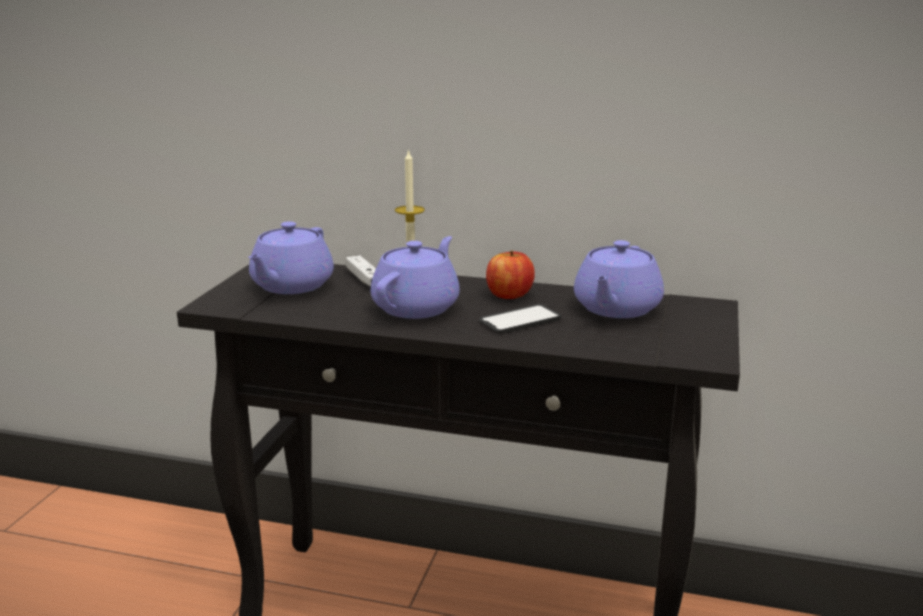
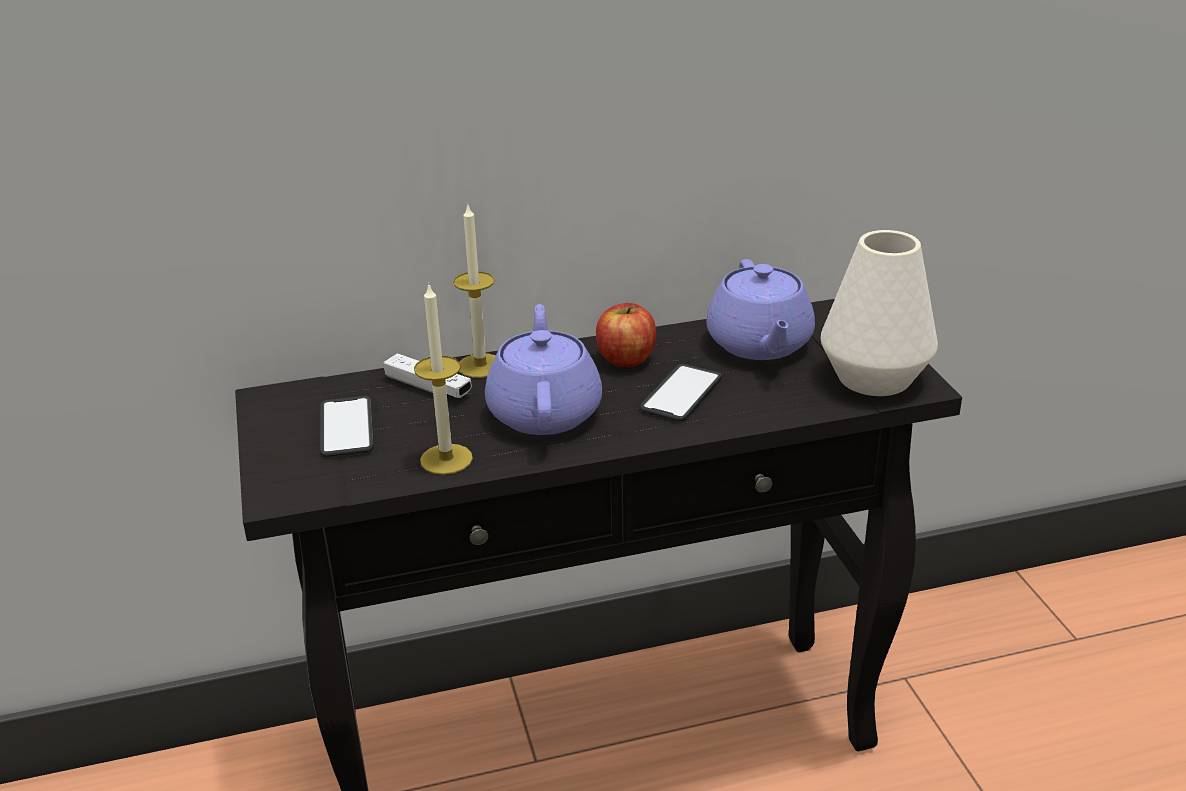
camera: 30 degrees left, 10 degrees up
(291, 286) = (346, 428): purple teapot -> phone
(324, 314) = (446, 459): none -> candle
(680, 346) = (874, 377): none -> white vase

